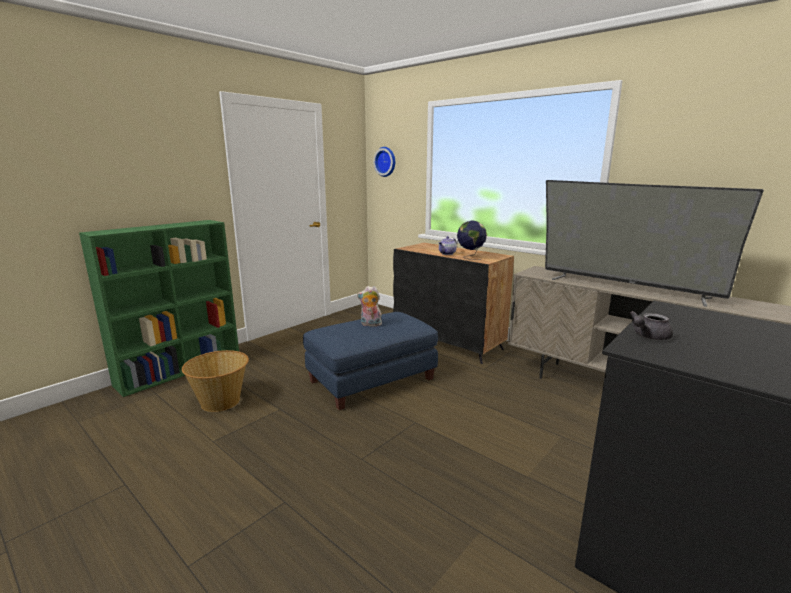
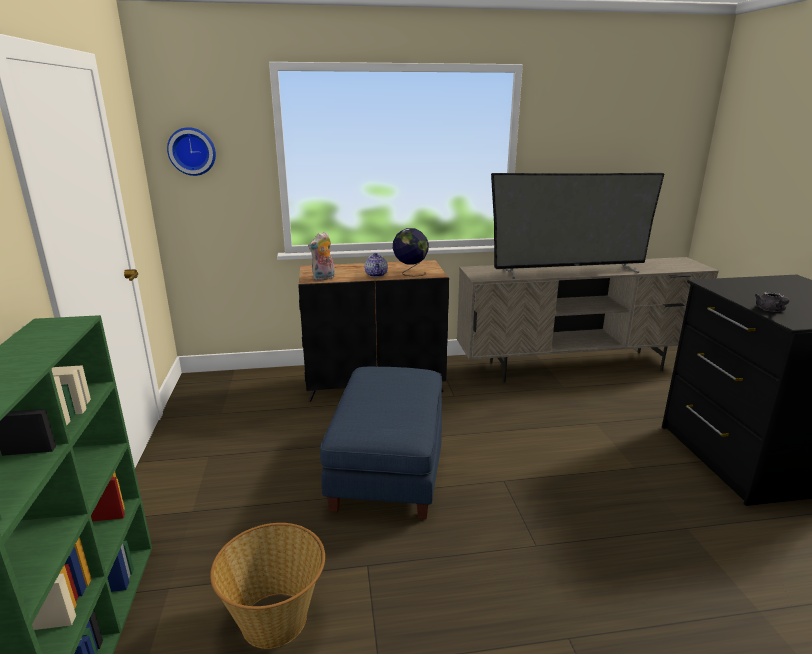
camera: 50 degrees left, 5 degrees up
(370, 324) = (382, 396): plush toy -> plush toy (323, 278)

